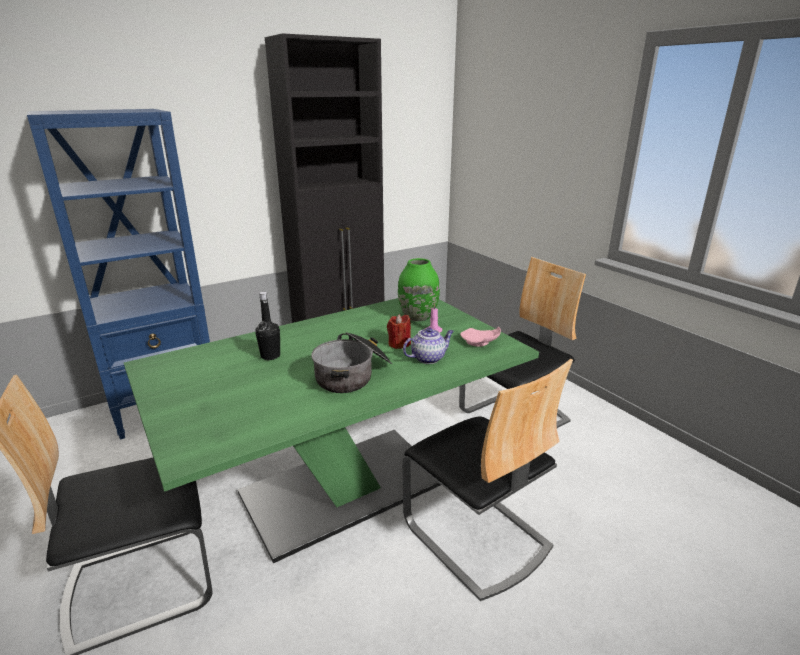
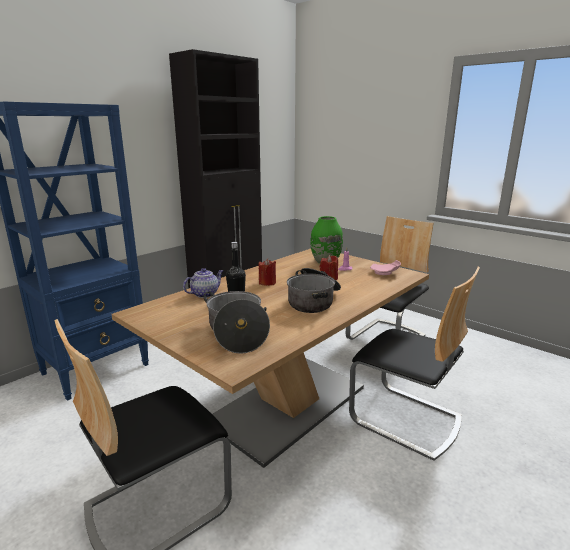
camera: 15 degrees left, 5 degrees down
(228, 409) = (237, 332): none -> cooking pot
(321, 340) = (267, 283): none -> red candle
(343, 488) = (288, 404): green dining table -> brown dining table
(428, 358) = (358, 285): teapot -> teapot (205, 294)

